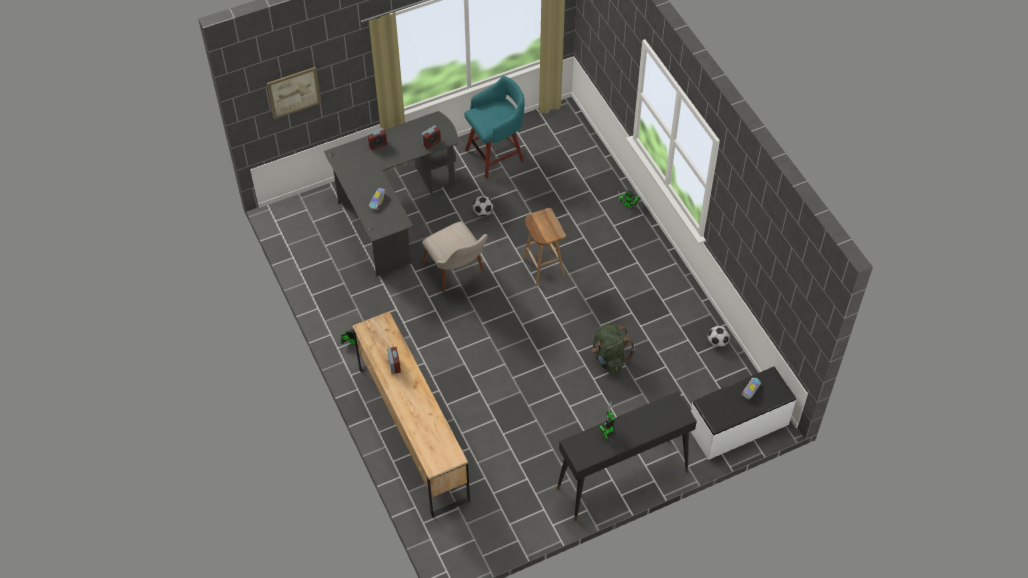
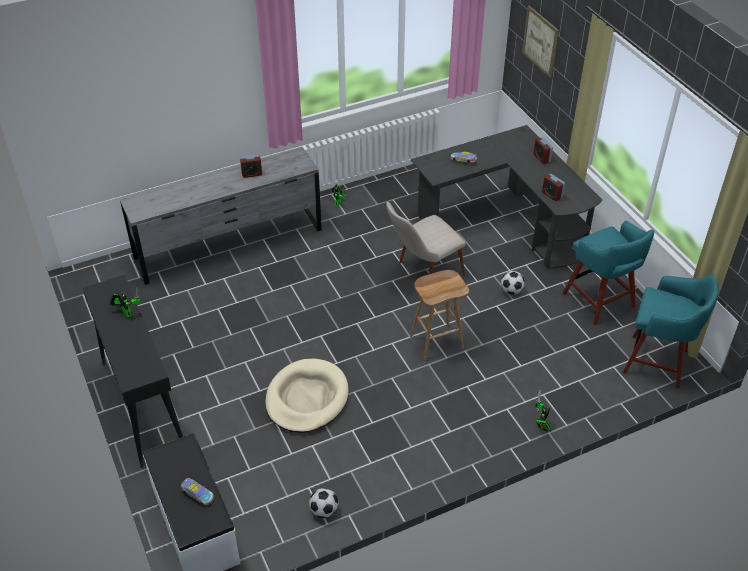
camera: 90 degrees right, 10 degrees down
(413, 432) = (229, 245): brown dresser -> grey dresser
(563, 129) = (658, 362): none -> turquoise stool
(609, 358) = (307, 398): green backpack -> beige dog bed

